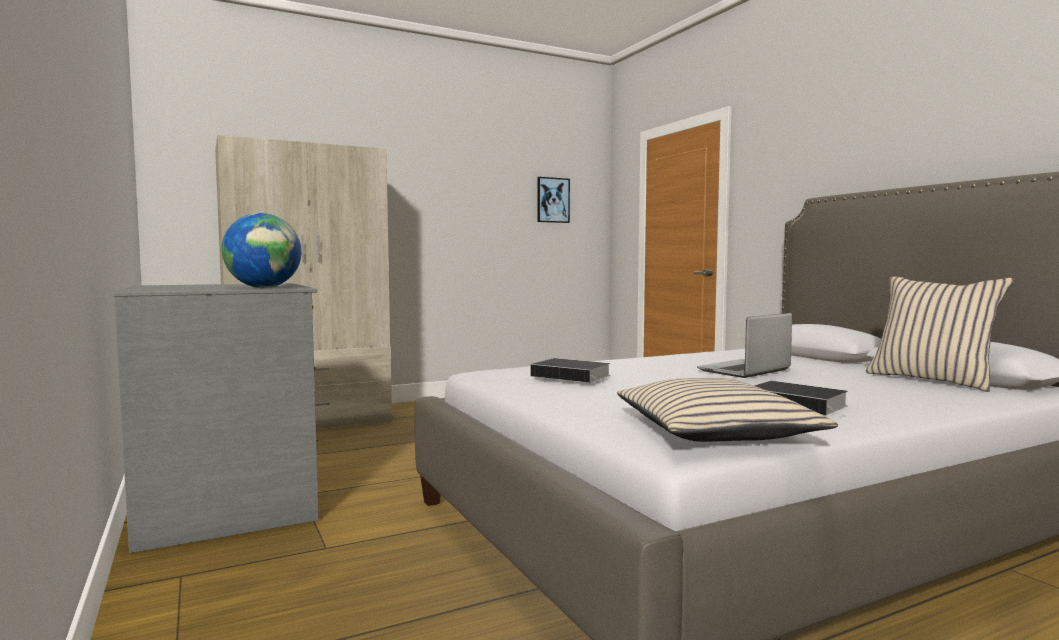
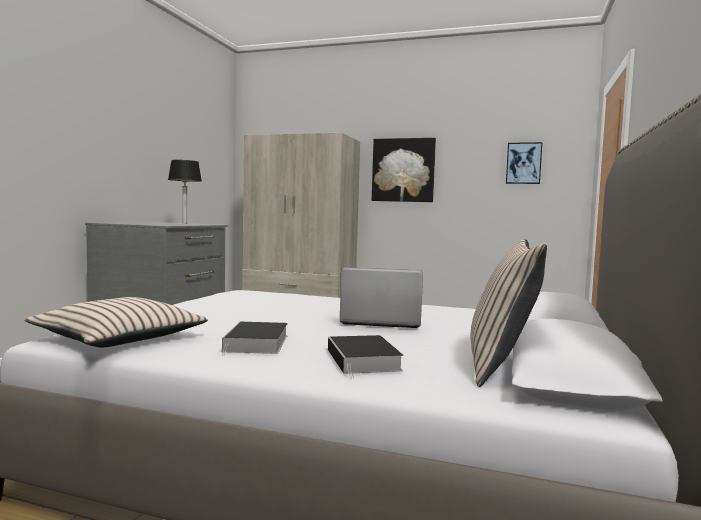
camera: 45 degrees right, 0 degrees up
(218, 284) = (185, 223): none -> table lamp
(264, 287) = (153, 224): globe -> none
(424, 202) = (403, 170): none -> picture
(573, 376) = (248, 299): book -> book (364, 361)

